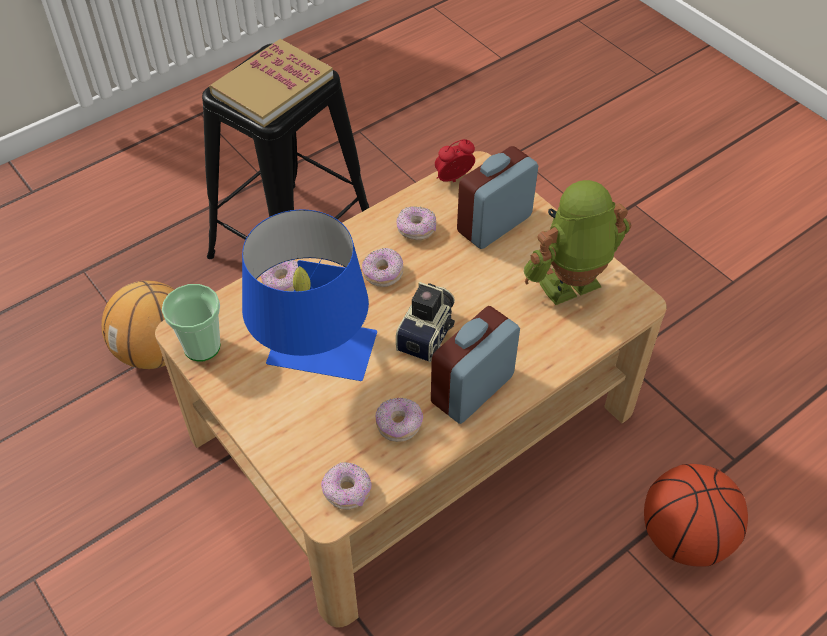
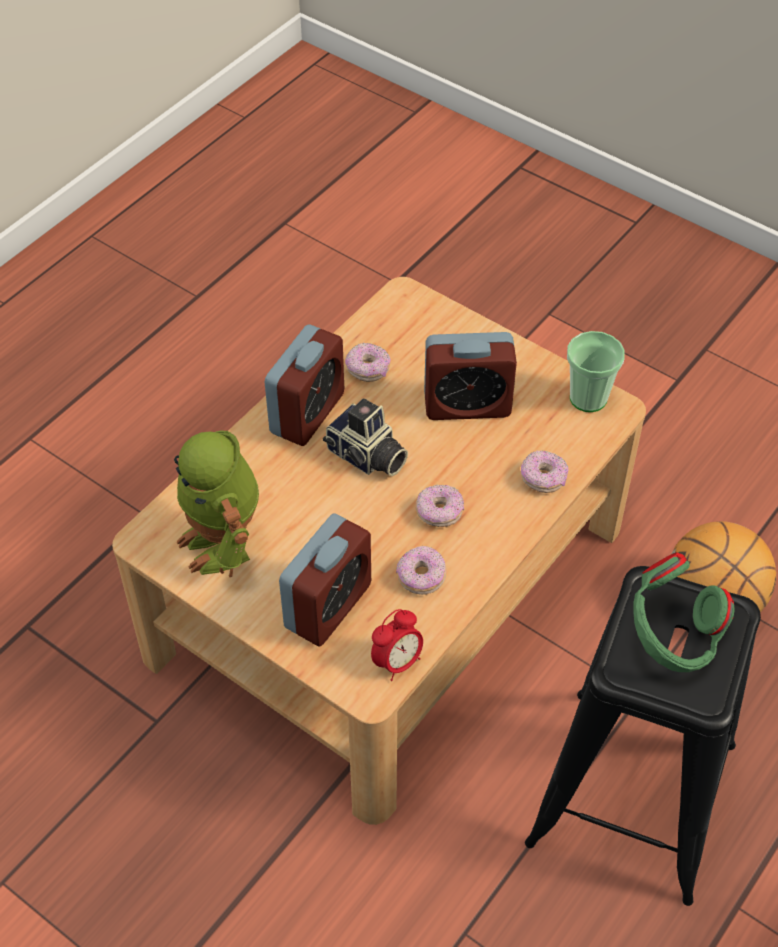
camera: 165 degrees right, 0 degrees up
(272, 86) = (672, 637): book -> green headphones
(317, 365) = (467, 405): blue table lamp -> alarm clock
(347, 491) = (394, 312): donut -> none
(429, 334) = (366, 457): camera -> camera turned 60 degrees counterclockwise
(570, 286) = (223, 543): toy robot -> toy robot turned 105 degrees clockwise
(684, 537) = (87, 537): basketball -> none

